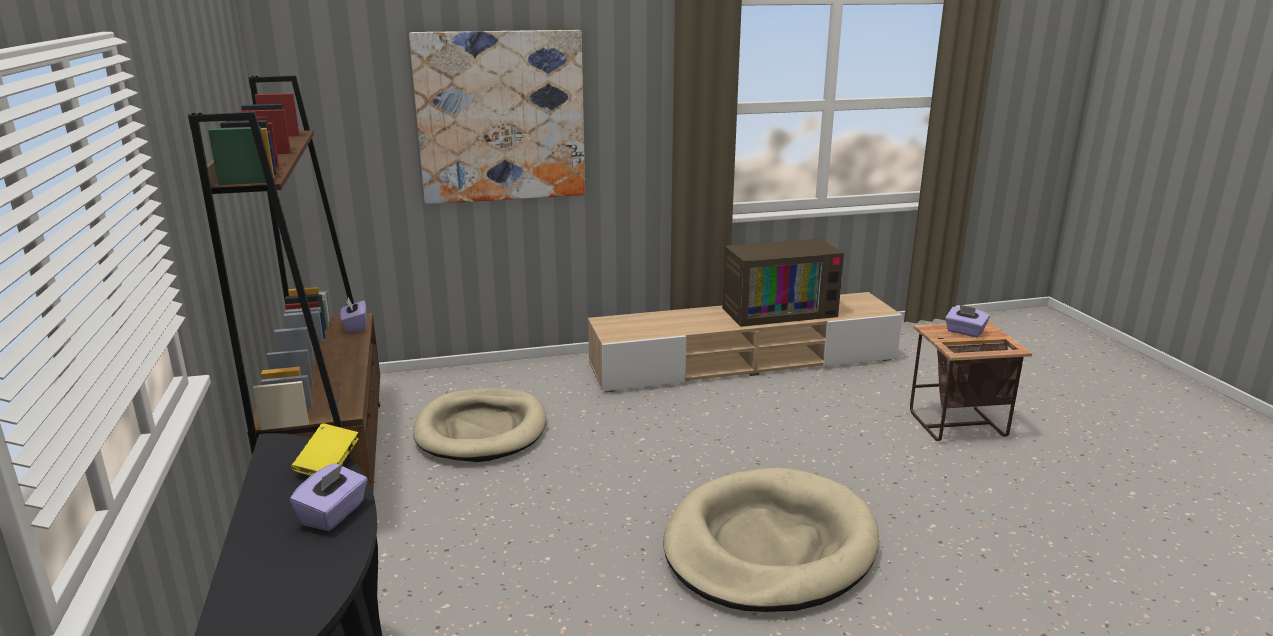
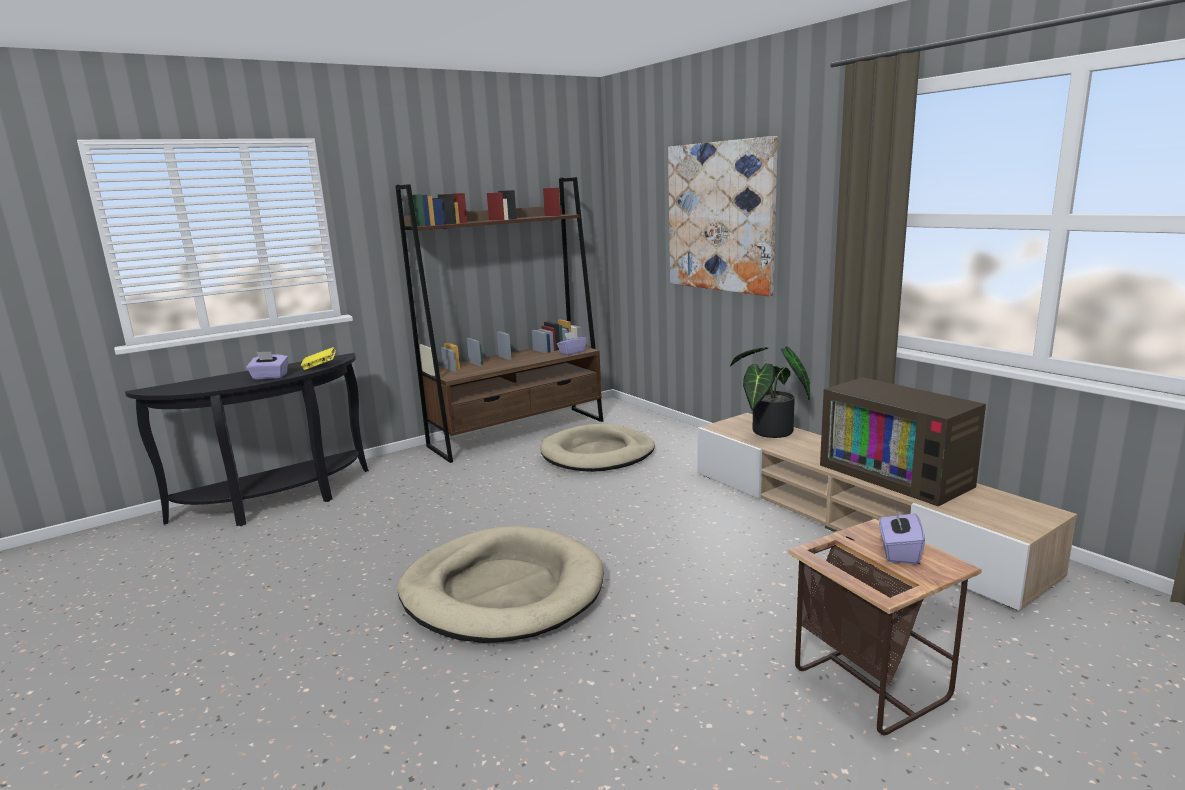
camera: 70 degrees right, 5 degrees down
(650, 323) = (768, 432): none -> potted plant

